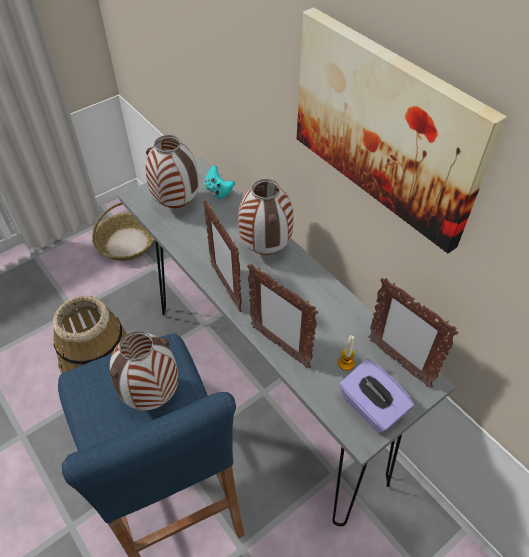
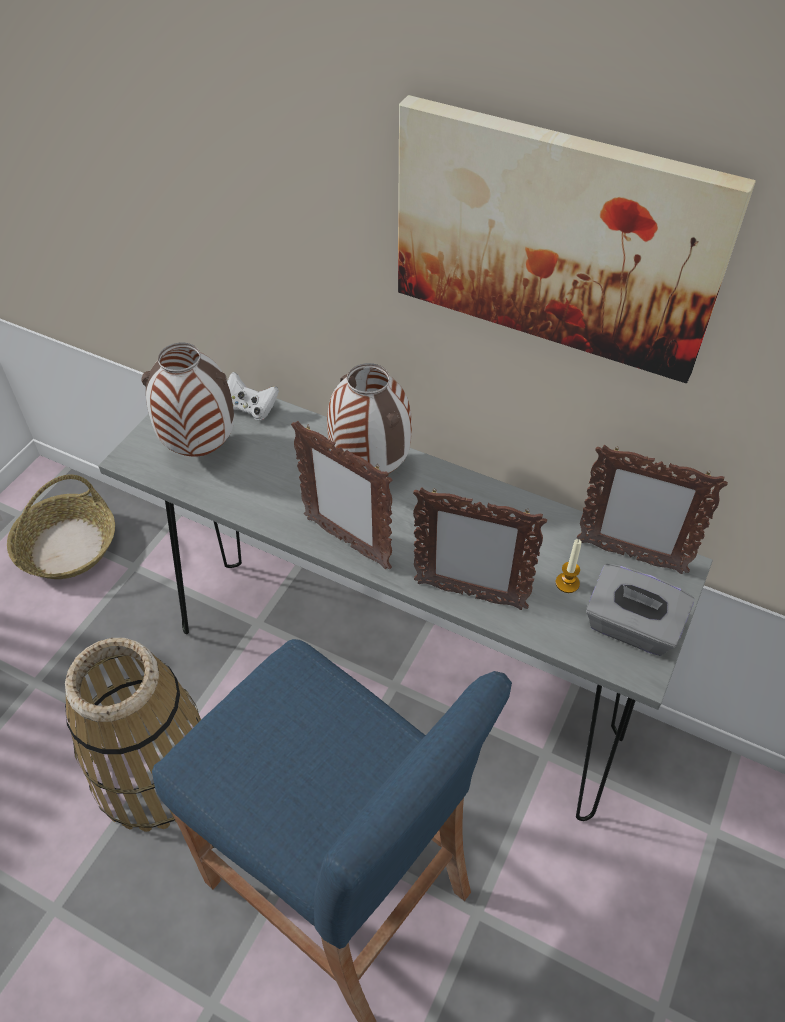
camera: 25 degrees left, 0 degrees up
(152, 395) = (318, 737): vase -> none
(218, 190) = (251, 408): turquoise game controller -> white game controller
(371, 407) = (631, 627): purple tissue box -> grey tissue box

